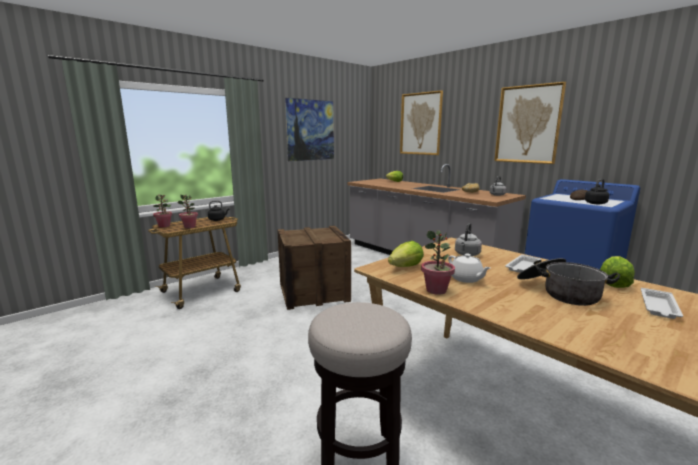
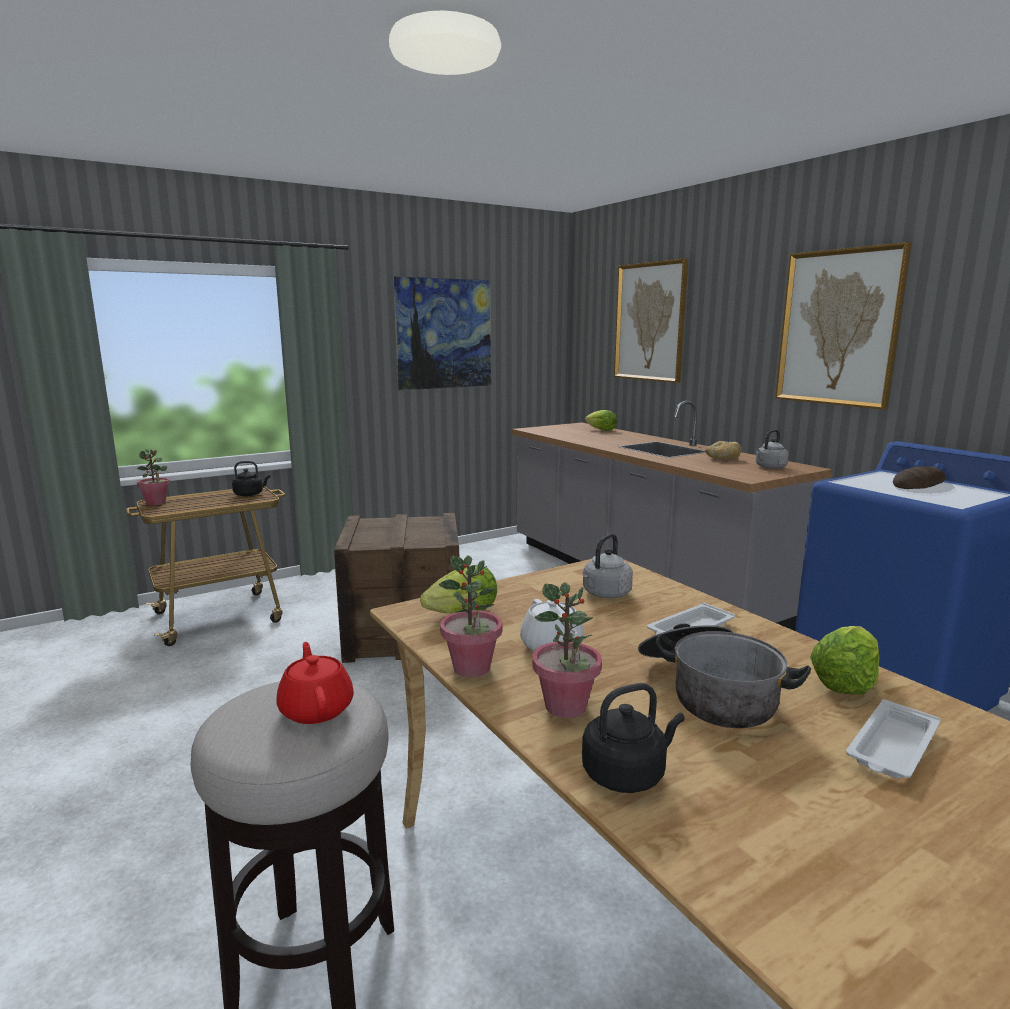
camera: 10 degrees right, 0 degrees up
(189, 227) = (193, 506): potted plant -> potted plant (566, 706)
(372, 315) = (316, 708): none -> red teapot
(596, 203) = (938, 498): black kettle -> black kettle (627, 774)

